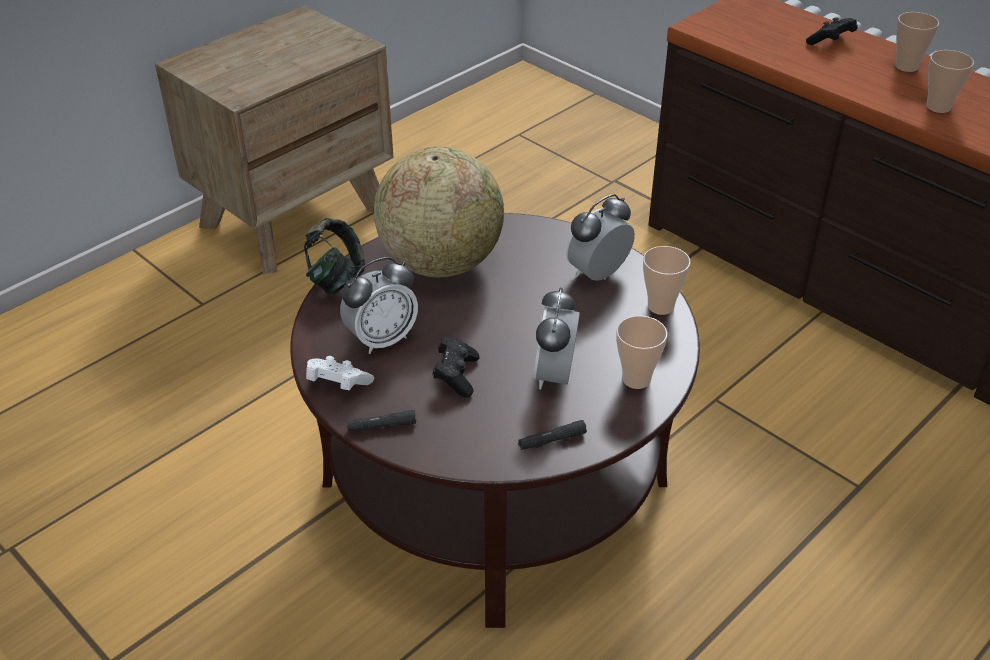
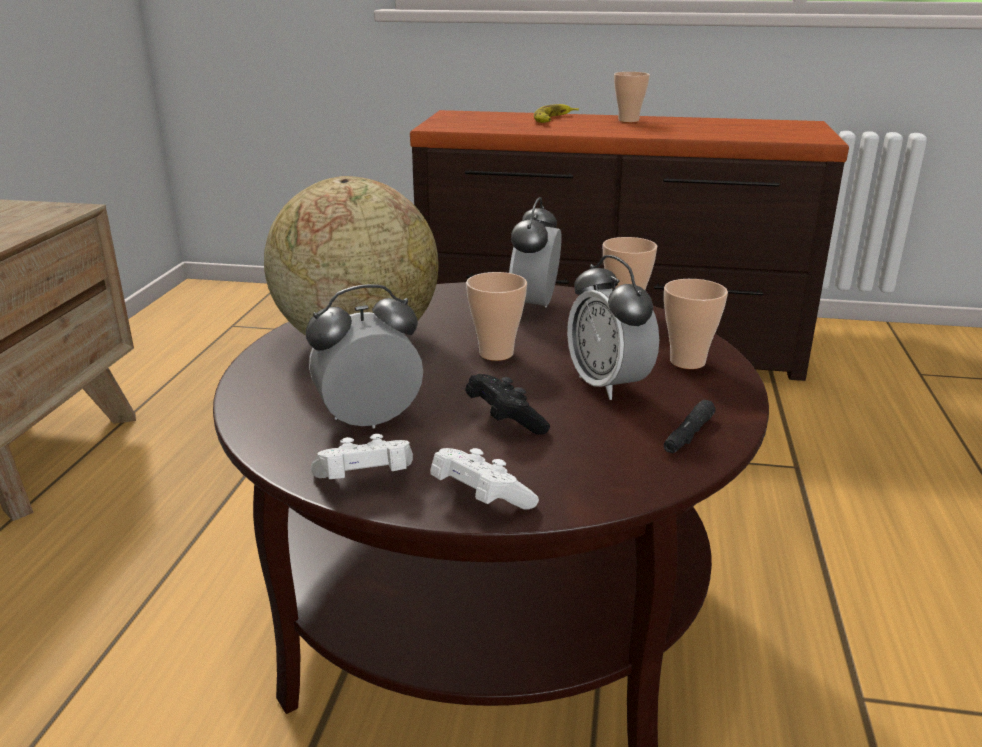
camera: 35 degrees left, 15 degrees down
(336, 279) = (240, 389): headphones -> none
(381, 339) = (369, 421): alarm clock -> alarm clock turned 135 degrees counterclockwise
(381, 426) = (480, 499): black flashlight -> white game controller
(830, 42) = (553, 119): black game controller -> banana
(938, 107) = (687, 130): cup -> cup (496, 353)

